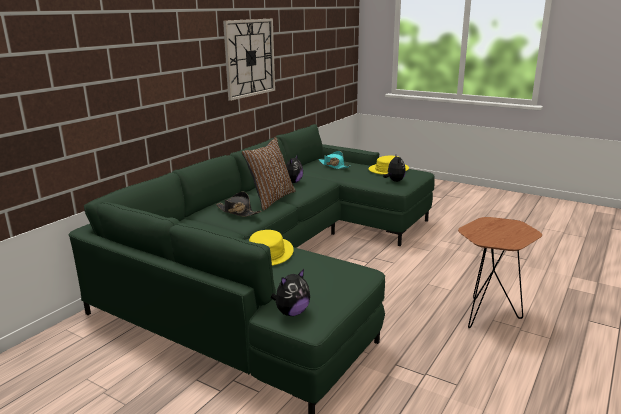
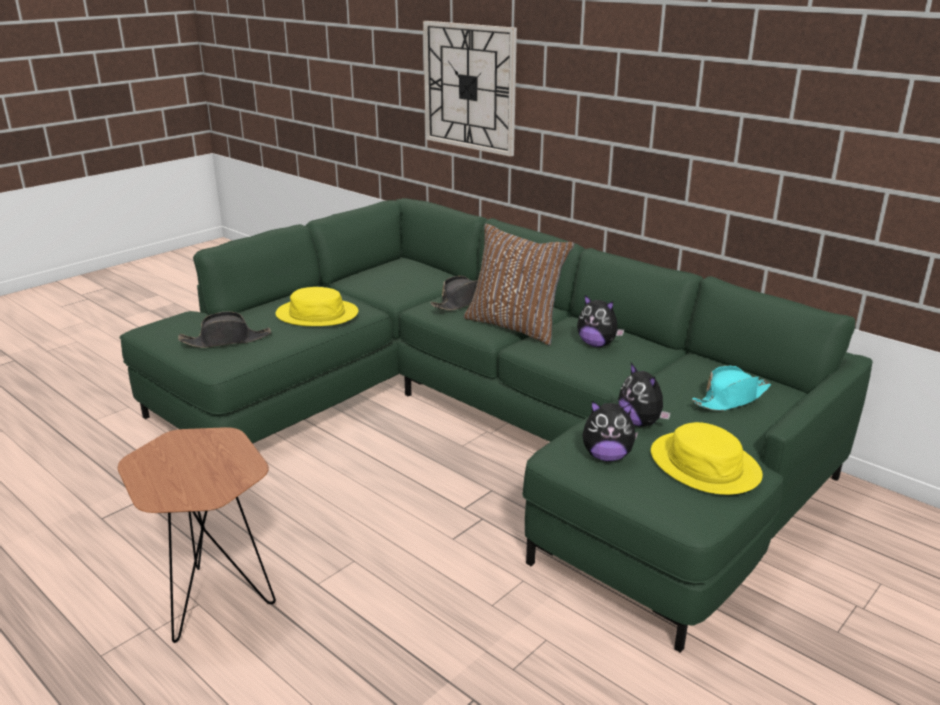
camera: 100 degrees right, 5 degrees up
(249, 58) = (728, 107): wall clock -> wall clock (469, 87)
(291, 312) = (175, 322): plush toy -> plush toy (641, 422)
(326, 276) = (226, 340): none -> black hat

